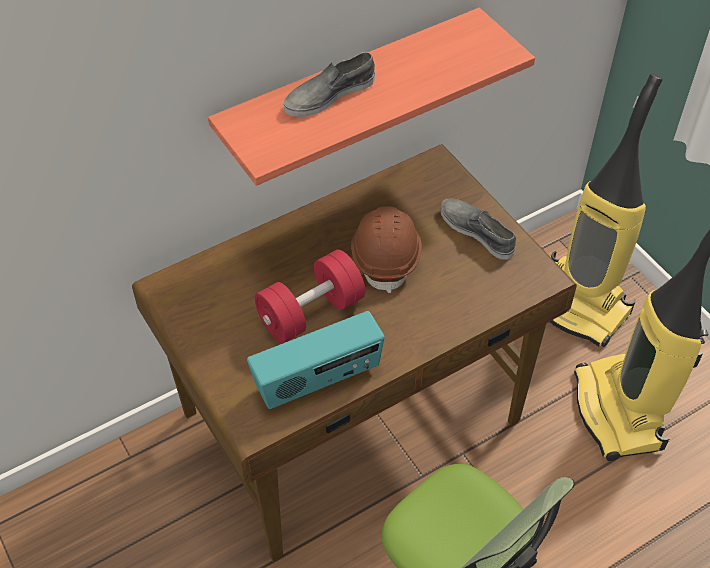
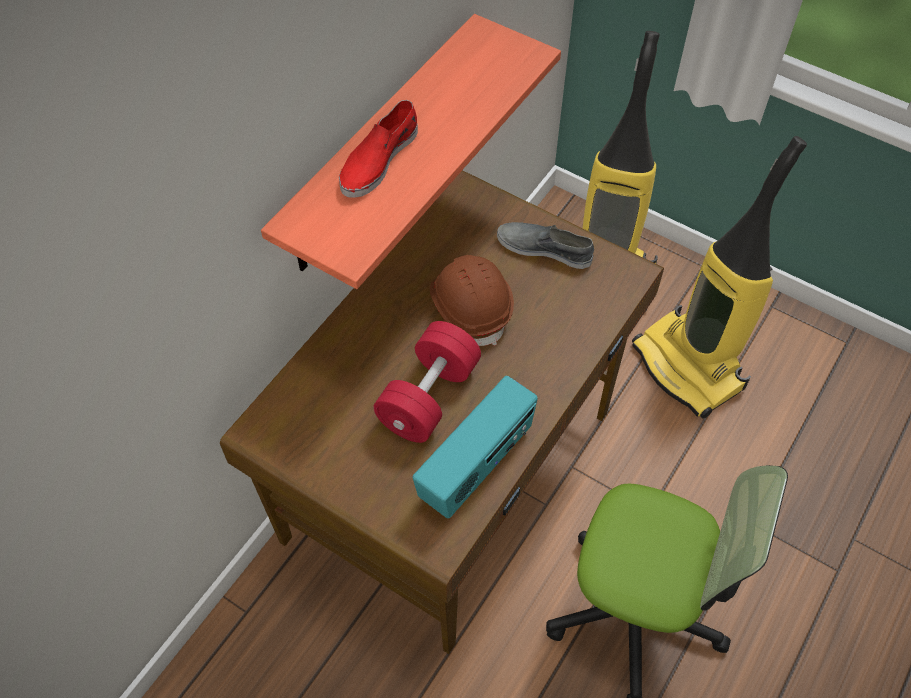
camera: 25 degrees left, 5 degrees up
(329, 95) = (378, 160): grey shoe -> red shoe

